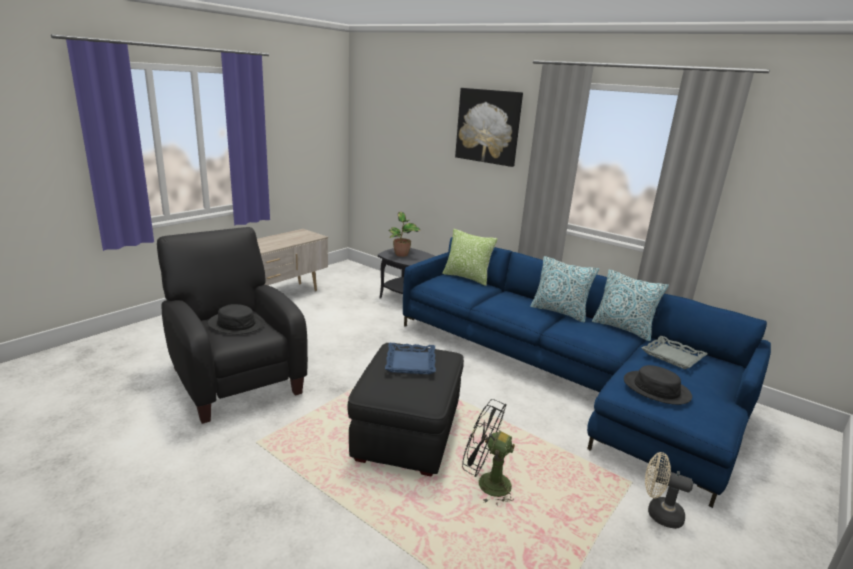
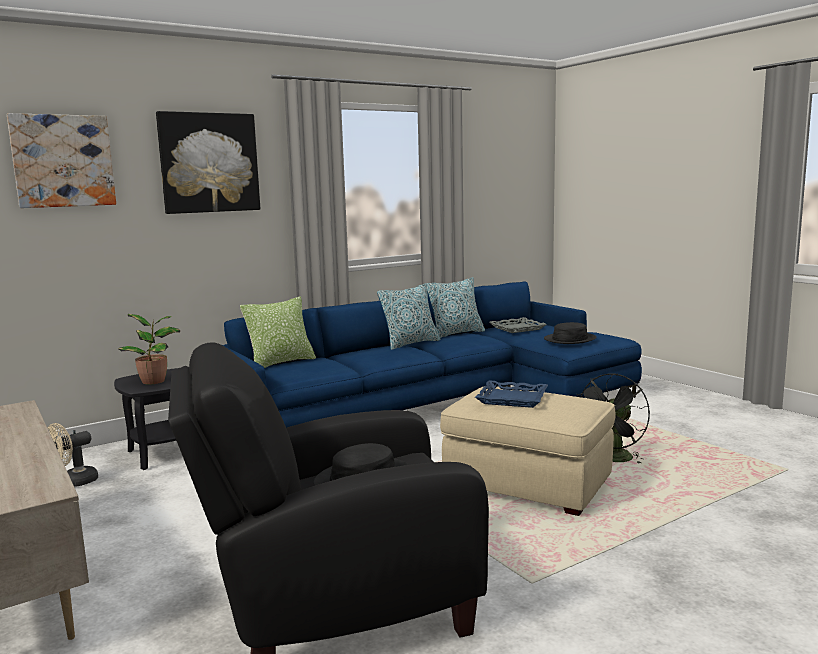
camera: 70 degrees left, 10 degrees down
(407, 434) = (528, 485): black ottoman -> beige ottoman
(415, 115) = (63, 161): none -> picture
(658, 513) = (643, 411): beige fan -> beige fan (74, 482)

